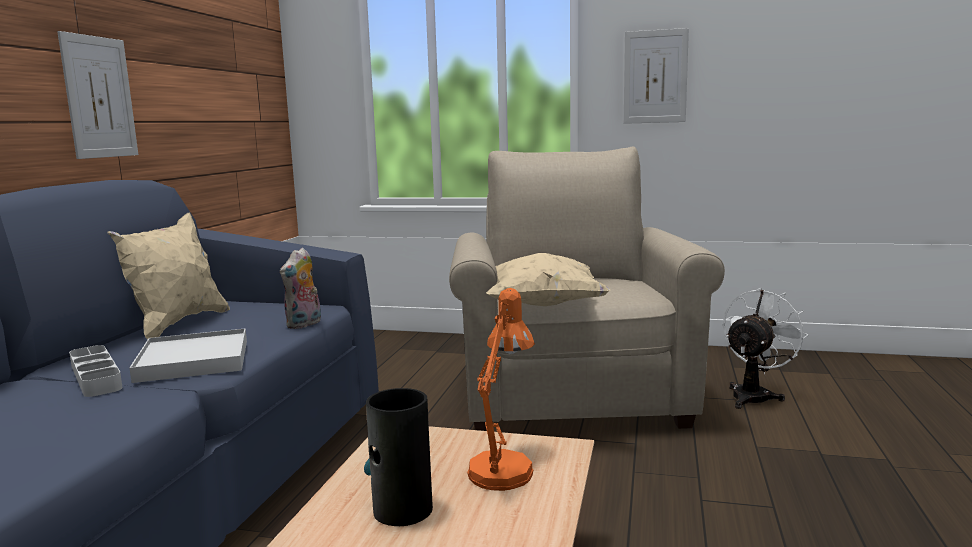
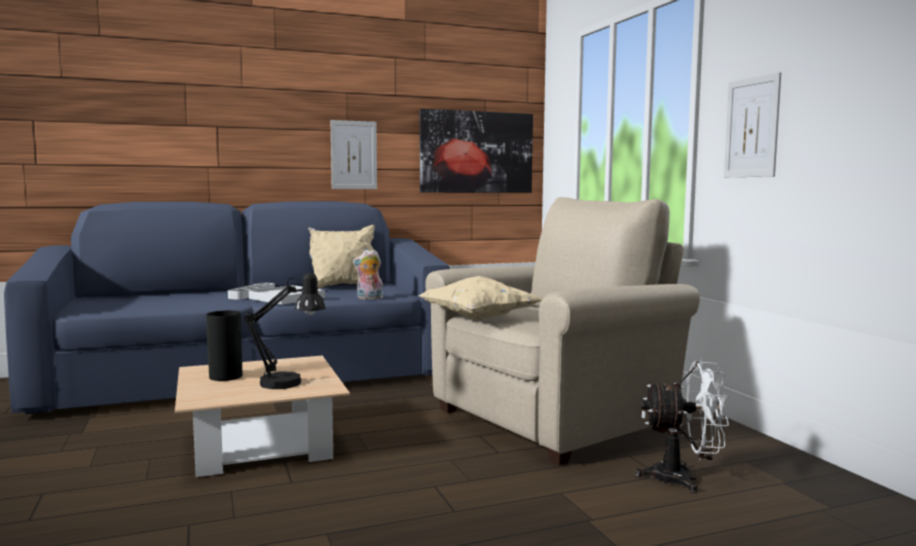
camera: 55 degrees right, 5 degrees down
(234, 95) = (476, 152): none -> picture
(504, 467) = (290, 382): orange table lamp -> black table lamp

